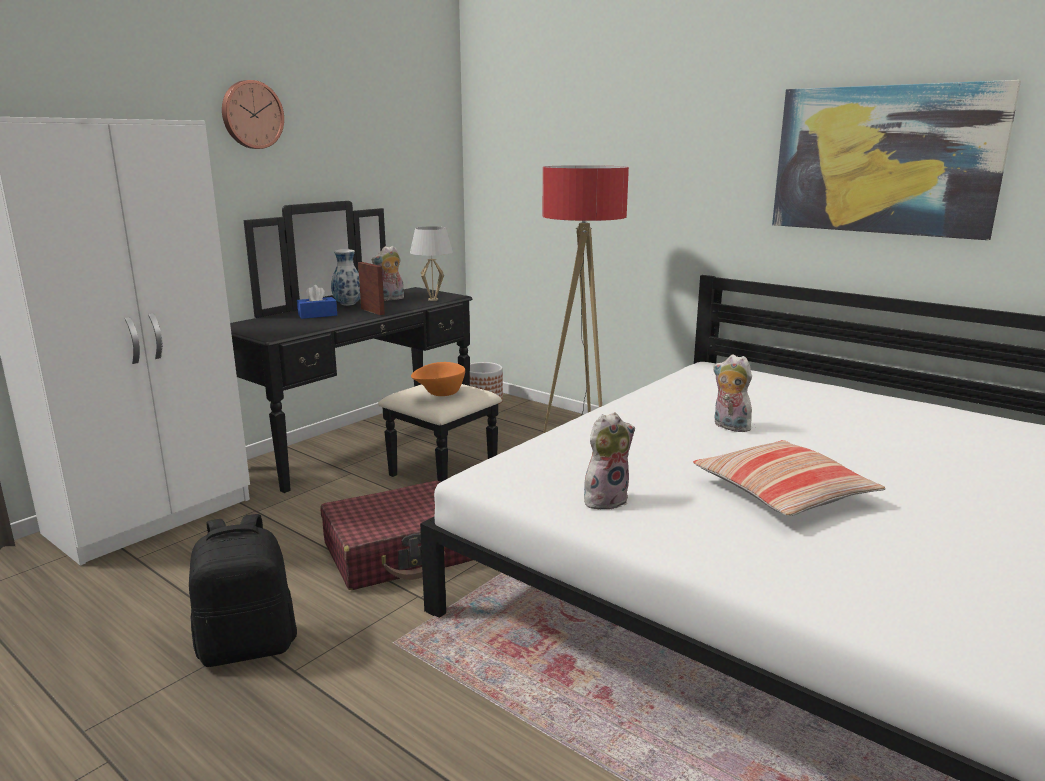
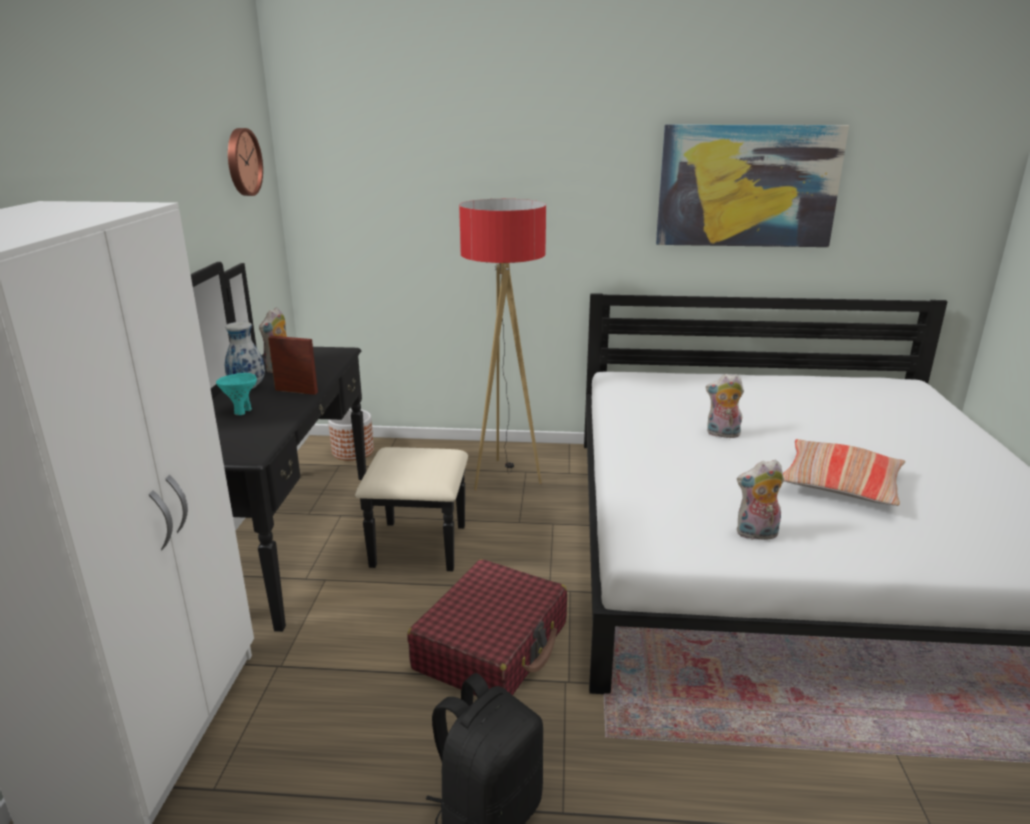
camera: 35 degrees left, 5 degrees up
(251, 115) = (121, 170): wall clock -> wall clock (242, 162)
(317, 315) = (241, 411): blue tissue box -> turquoise bowl
(433, 299) = (329, 360): white table lamp -> none
(439, 394) = (420, 467): orange bowl -> none
(605, 499) = (756, 534): plush toy -> plush toy turned 120 degrees counterclockwise

